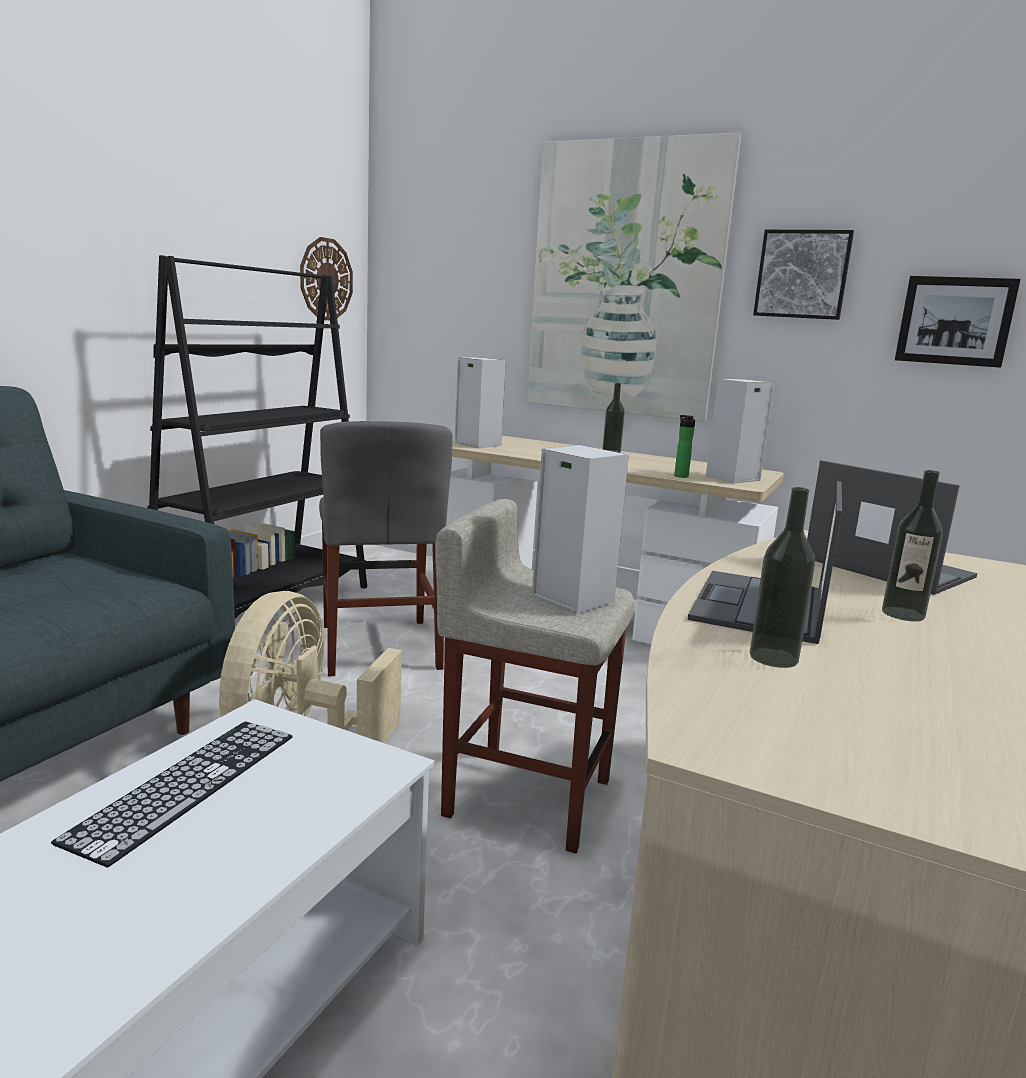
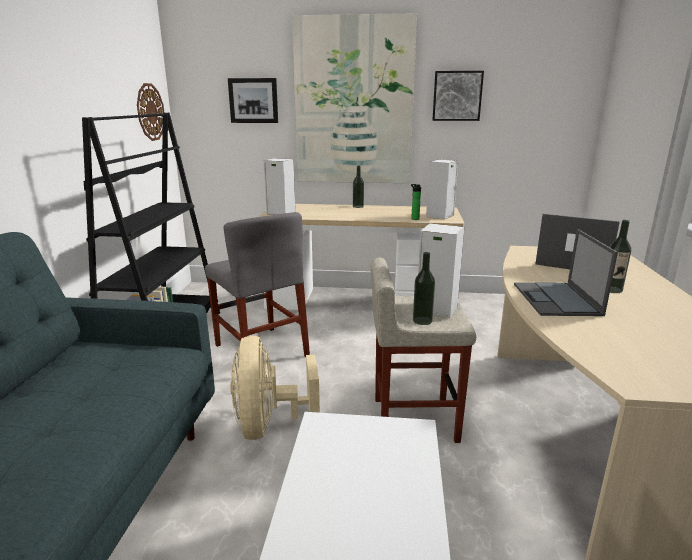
camera: 20 degrees left, 5 degrees up
(186, 785) = (331, 475): keyboard -> none
(773, 658) = (599, 329): bottle -> bottle (422, 321)
(954, 321) = (536, 118): picture -> picture (253, 100)

